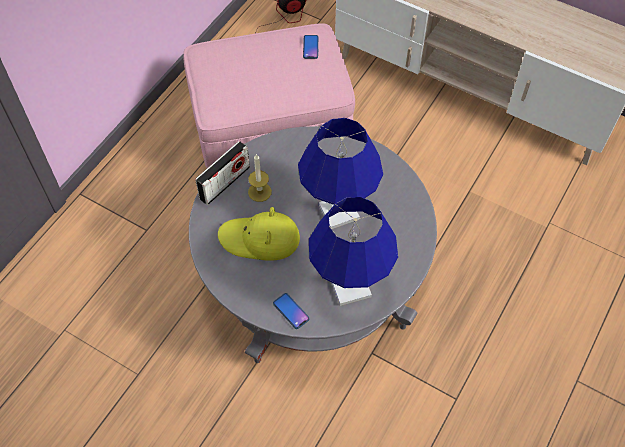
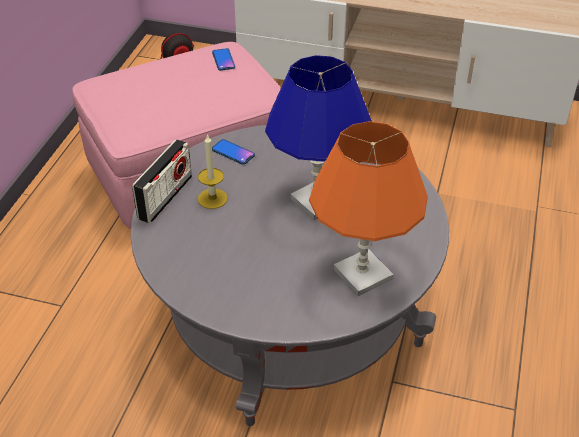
camera: 15 degrees left, 15 degrees down
(260, 239) = (230, 246): yellow hat -> none
(291, 311) = (298, 314): phone -> phone (233, 152)
(350, 287) = (362, 273): blue table lamp -> orange table lamp

